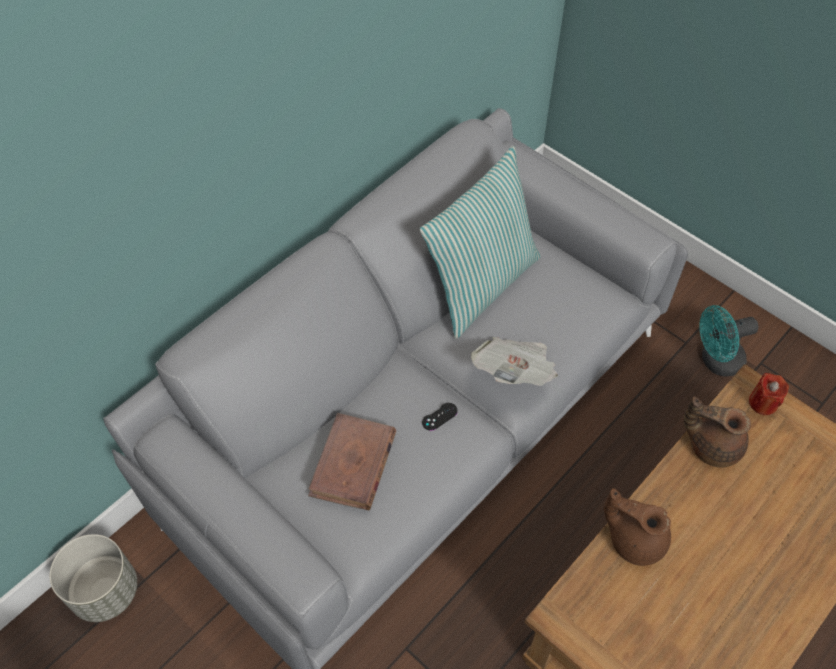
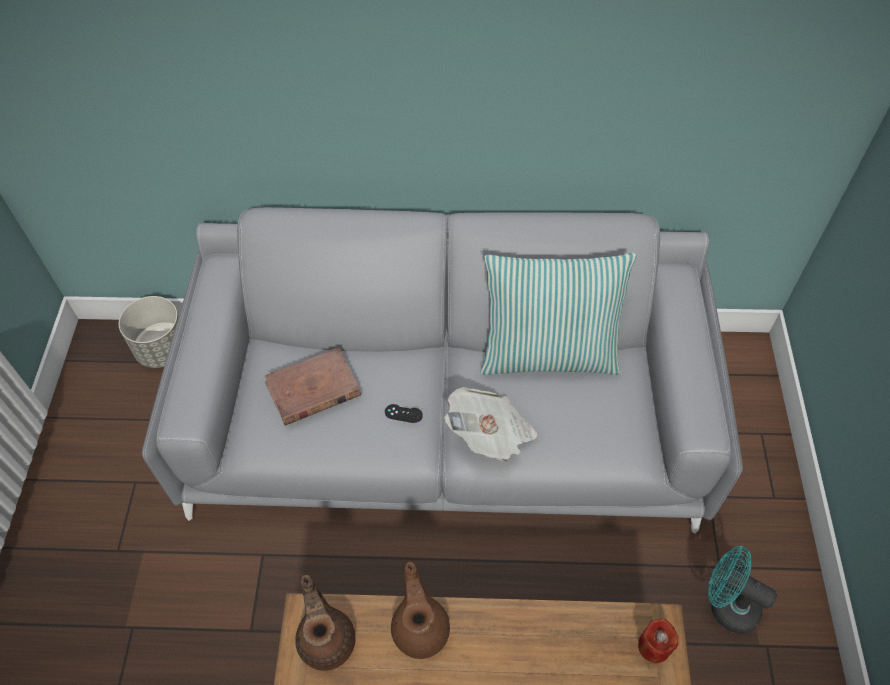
camera: 50 degrees right, 0 degrees up
(711, 445) = (567, 630): brown teapot -> brown teapot (327, 638)

